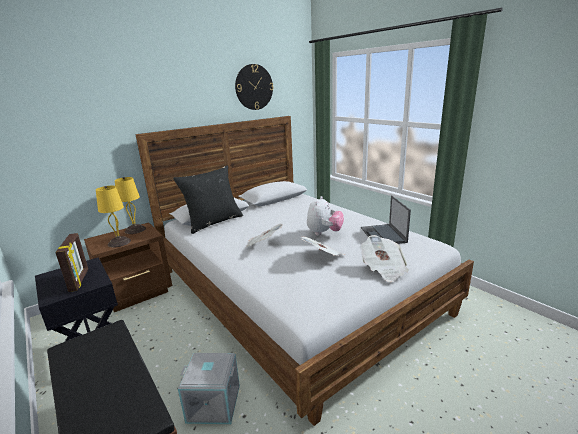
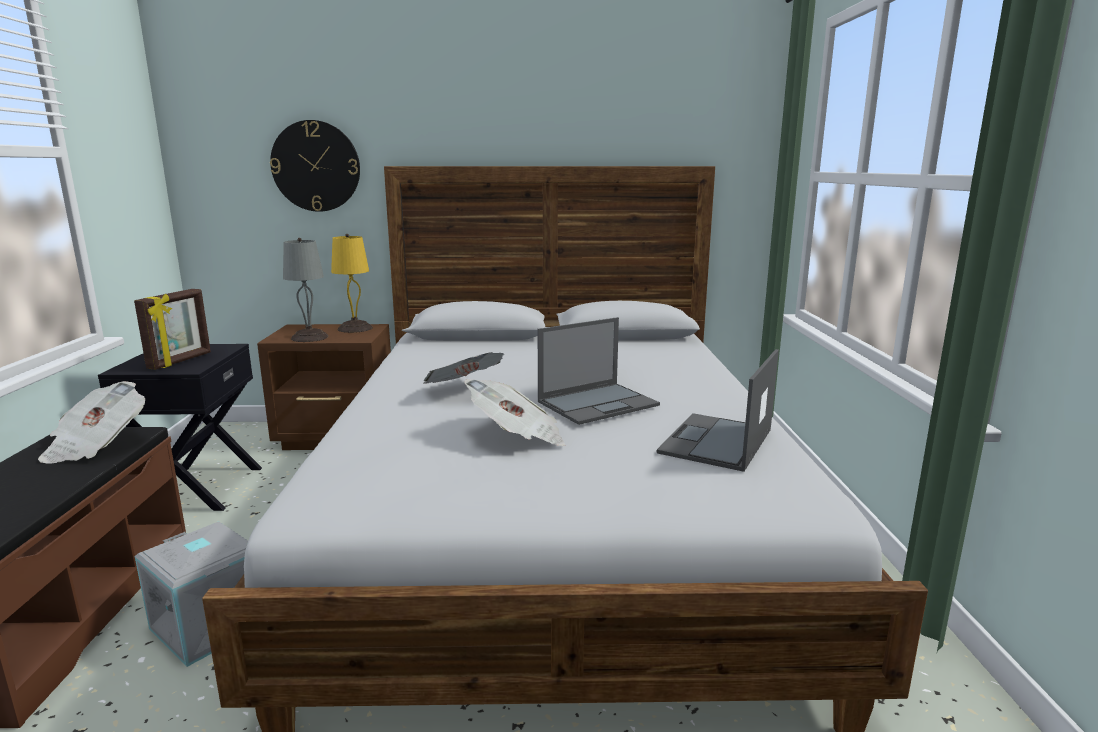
camera: 35 degrees right, 5 degrees down
(120, 242) = (310, 337): yellow table lamp -> grey table lamp
(213, 222) = (462, 343): black pillow -> none
(254, 87) = (635, 99): wall clock -> wall clock (316, 166)
(324, 233) = (599, 403): plush toy -> laptop
(383, 269) = (586, 496): newspaper -> newspaper (96, 446)

